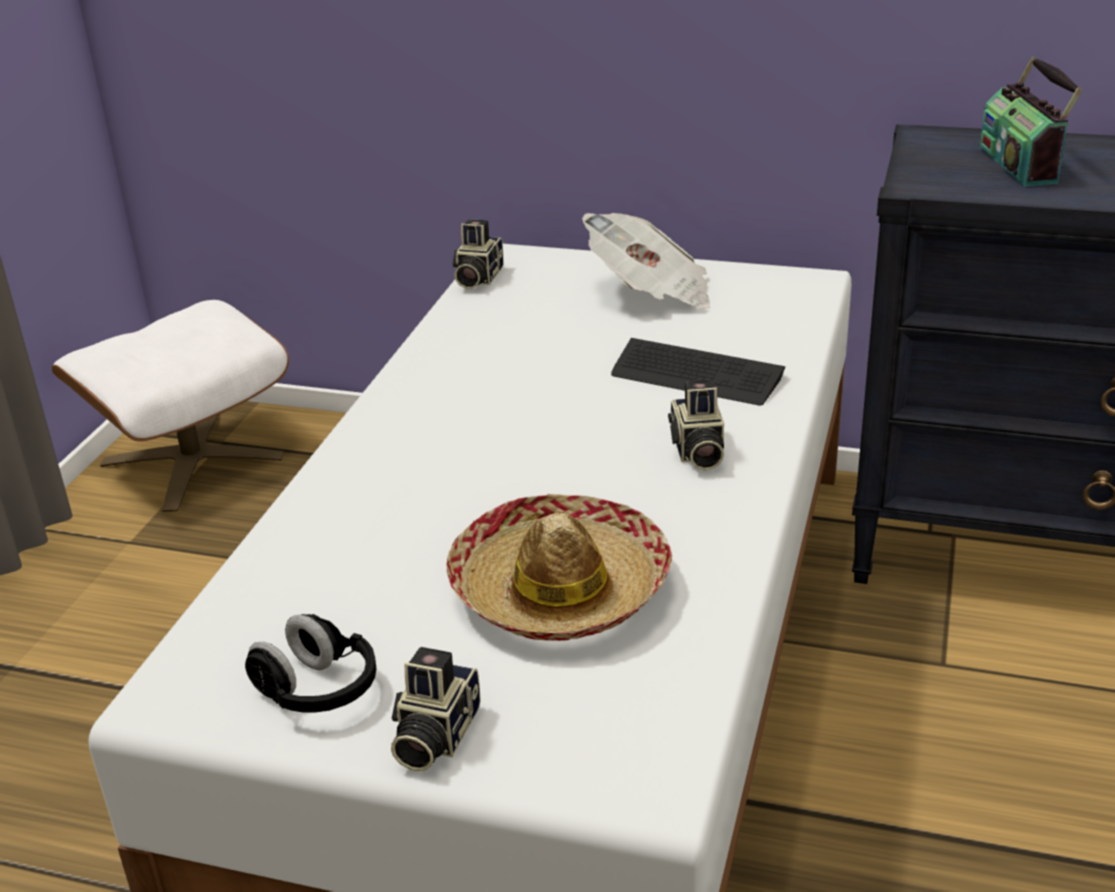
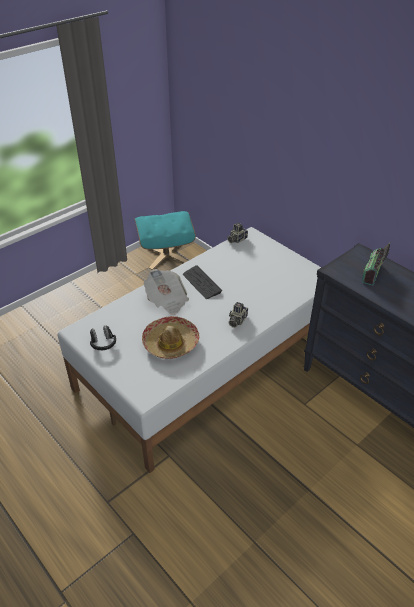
camera: 30 degrees right, 10 degrees up
(192, 460) = (166, 255): white ottoman -> turquoise ottoman
(433, 736) = (115, 365): camera -> none
(651, 293) = (276, 263): newspaper -> newspaper (167, 300)
(696, 375) = (260, 297): keyboard -> keyboard (201, 283)

